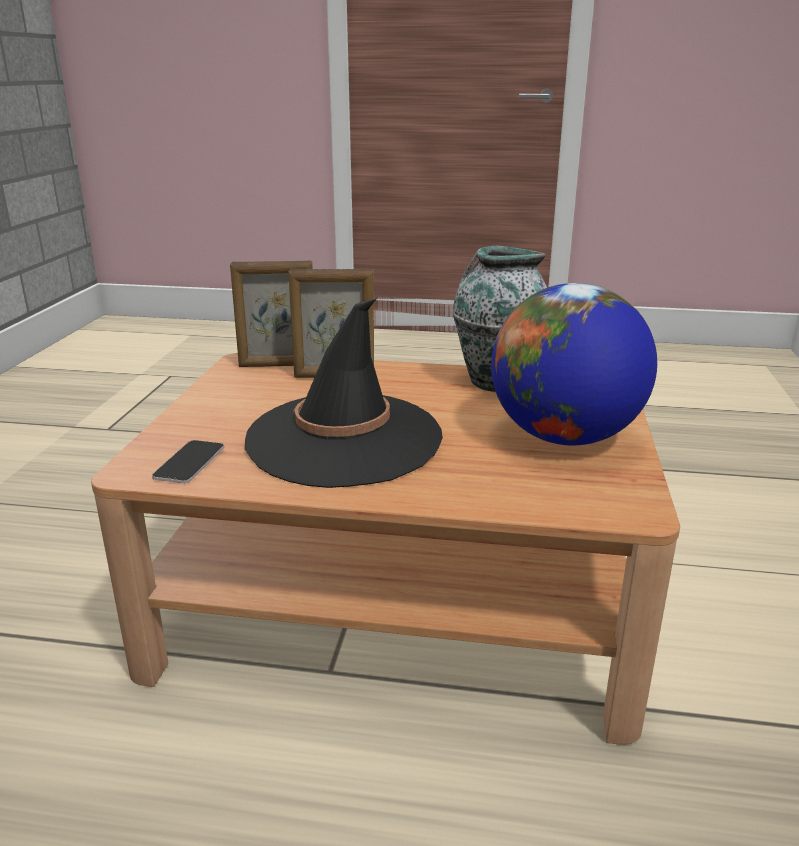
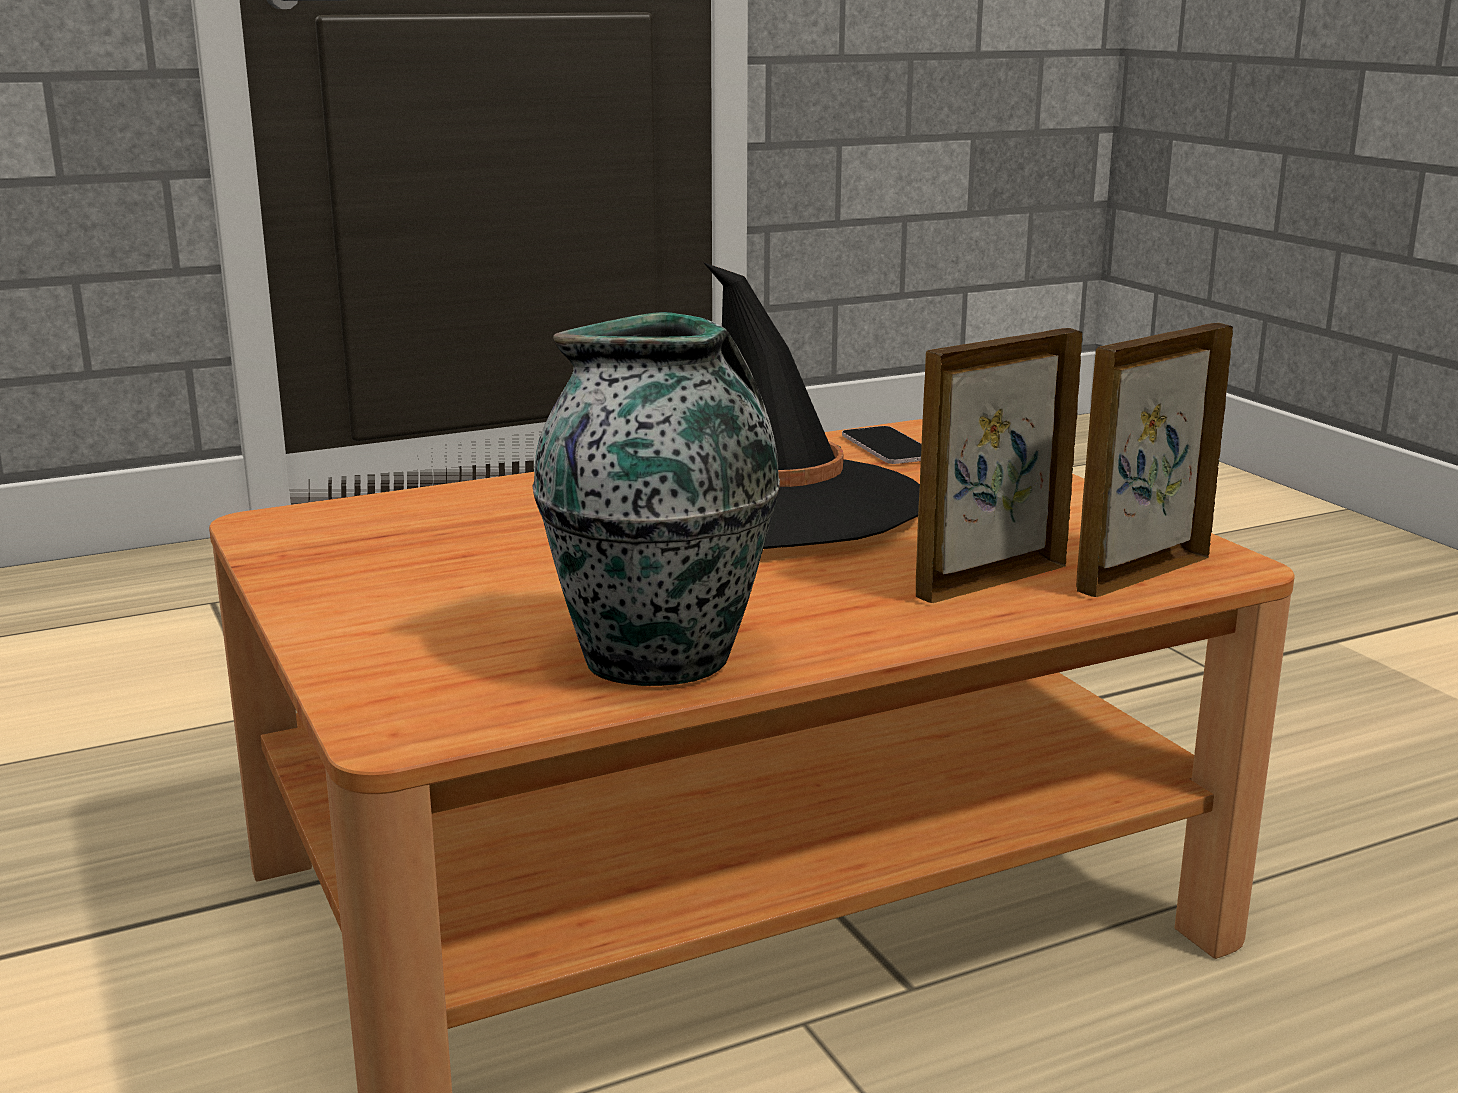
camera: 145 degrees right, 5 degrees down
(564, 437) = (425, 584): globe -> none

